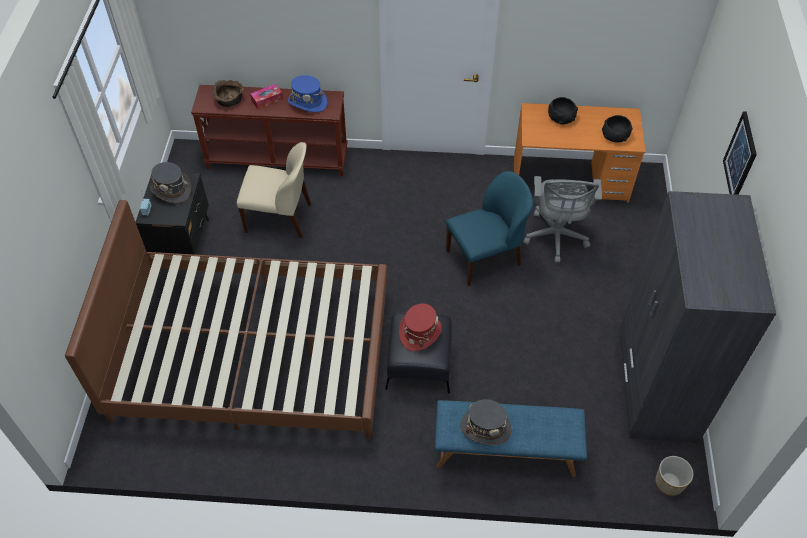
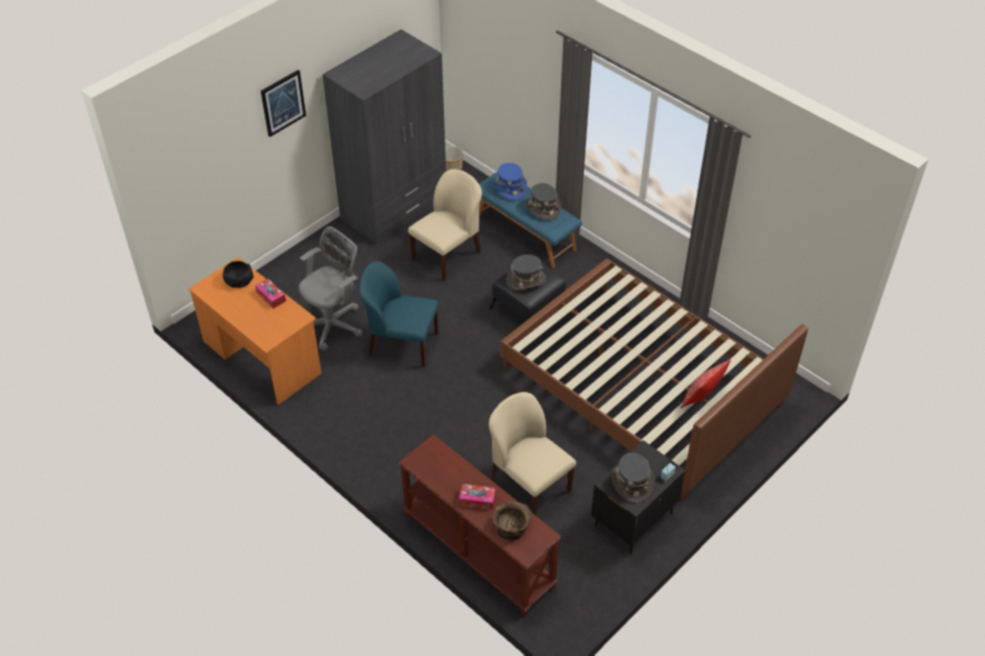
camera: 140 degrees left, 5 degrees down
(170, 325) = (702, 397): none -> pillow
(307, 102) = (443, 471): blue hat -> blue hat (509, 188)
(420, 332) = (526, 280): red hat -> grey hat
(547, 368) = (447, 255): none -> beige chair
(561, 117) = (254, 320): black bowl -> none
(575, 139) = (271, 296): none -> tissue box

